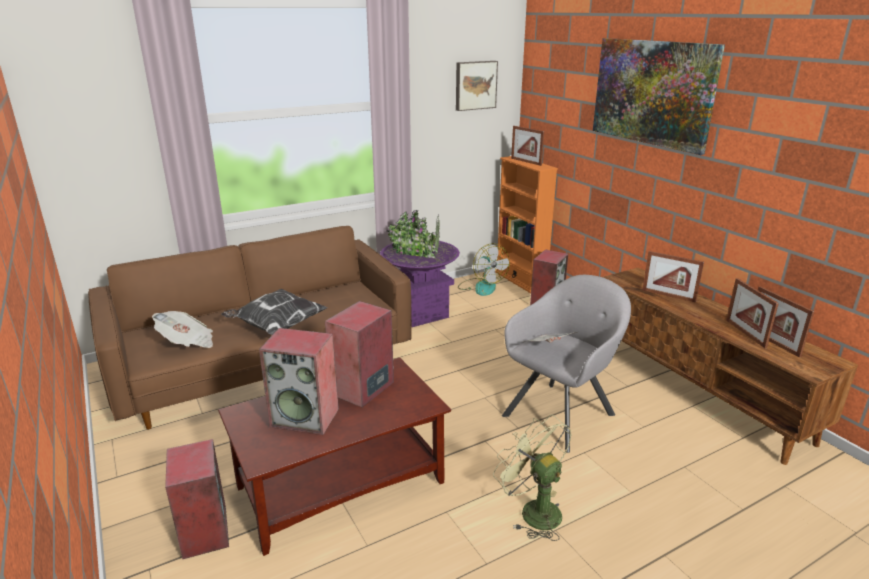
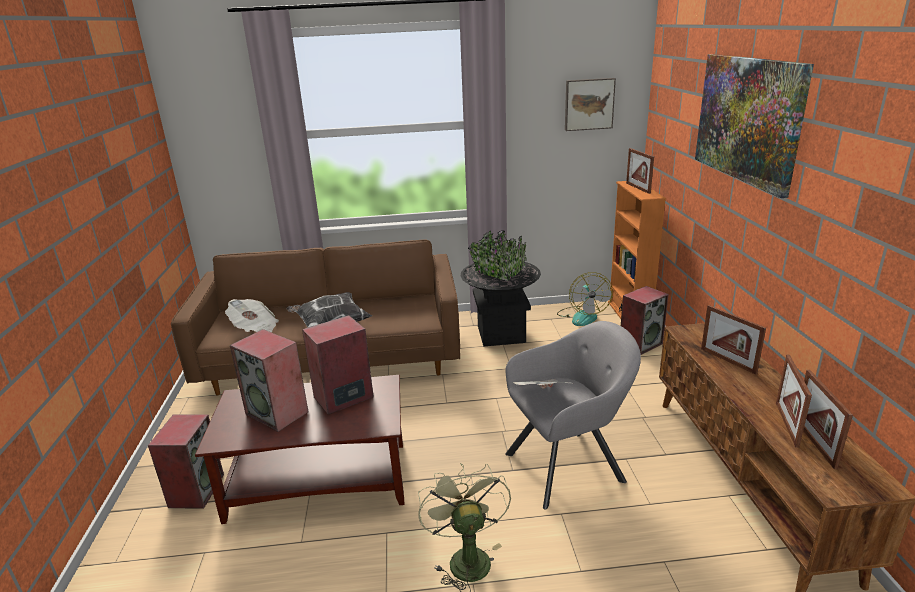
camera: 25 degrees right, 0 degrees up
(420, 313) = (501, 334): purple planter -> black planter

